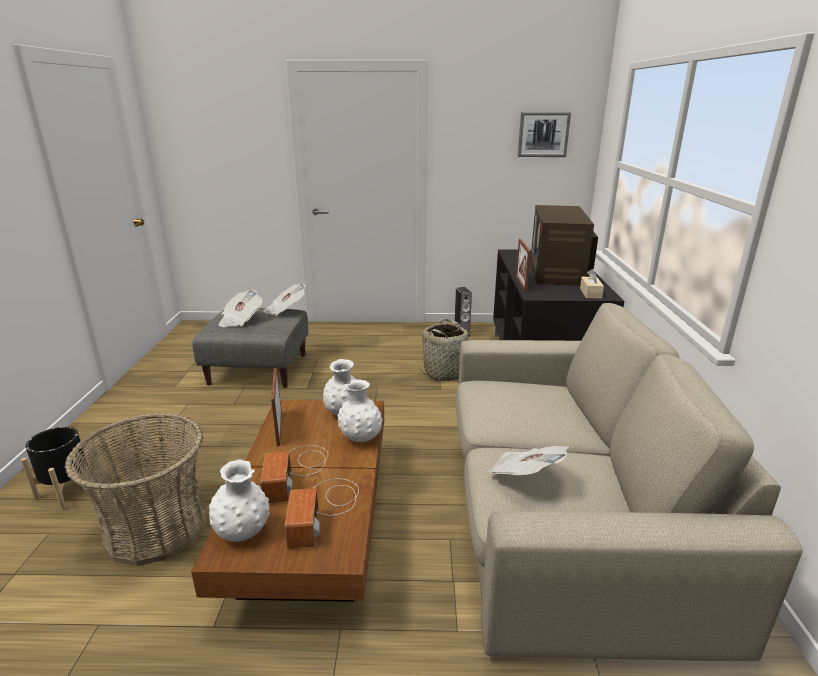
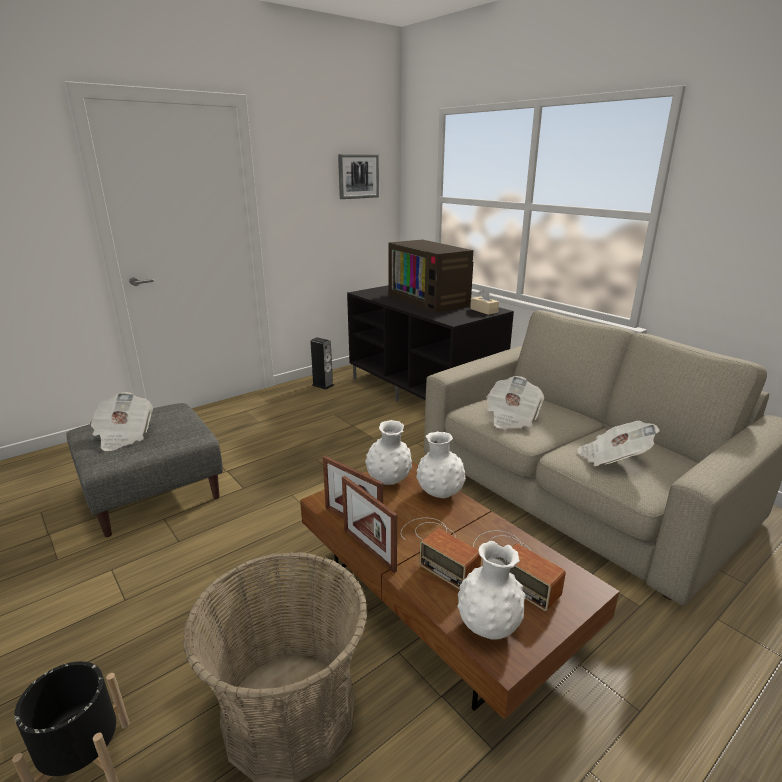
camera: 40 degrees left, 0 degrees up
(285, 310) = (165, 408): newspaper -> newspaper (511, 417)
(446, 372) = (357, 422): basket -> none
(521, 283) = (424, 314): picture frame -> picture frame (369, 550)

